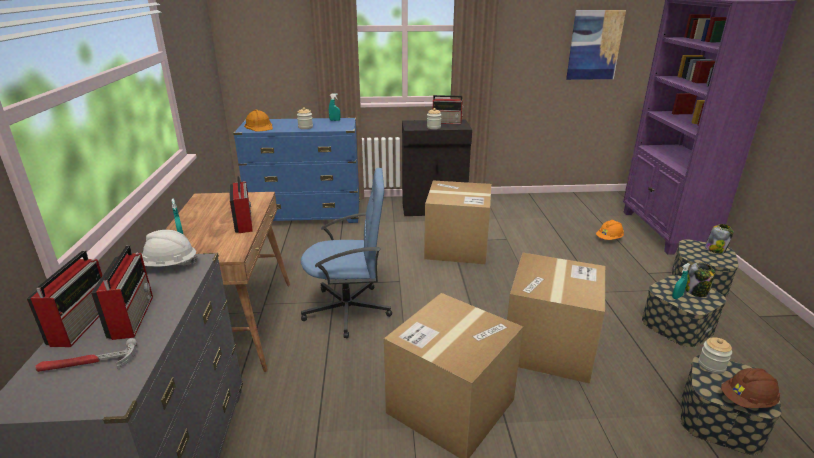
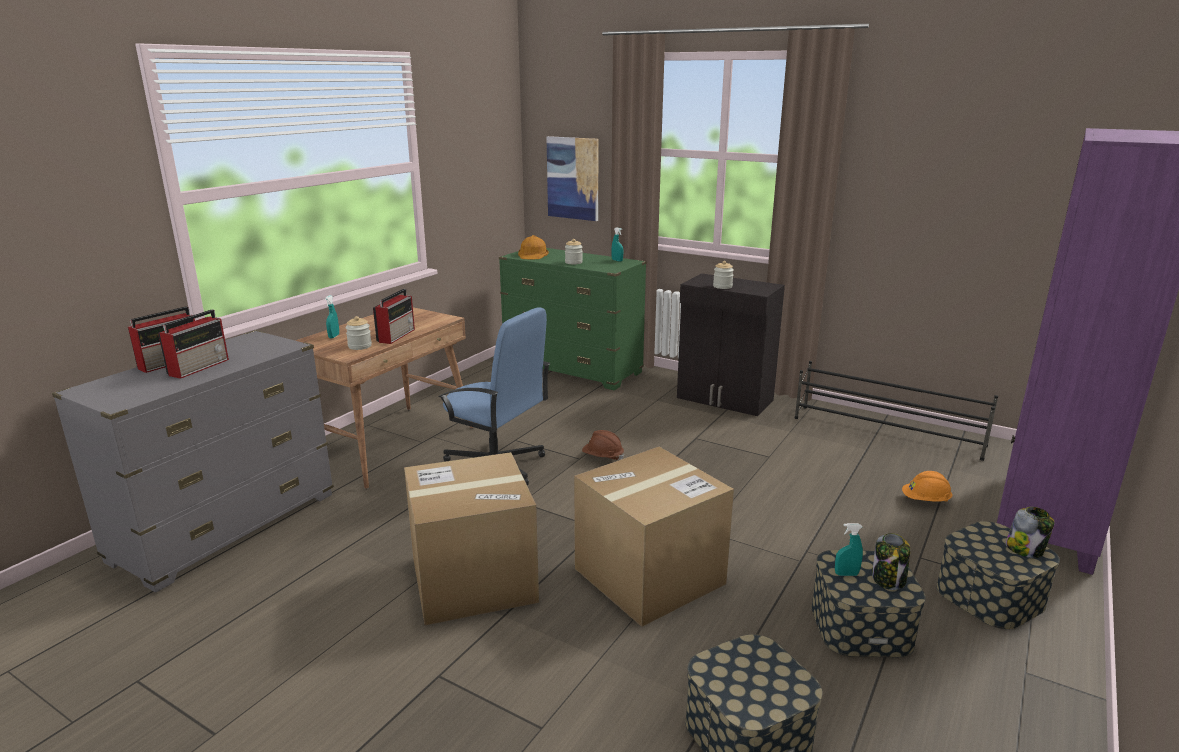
camera: 35 degrees right, 5 degrees down
(87, 363) = (138, 383): hammer -> none
(168, 266) = (269, 344): white hard hat -> none
(306, 215) = (573, 369): blue dresser -> green dresser
(447, 122) = (752, 284): radio -> none
(457, 247) = (692, 446): cardboard box -> none
(542, 204) = (888, 432): none -> black shoe rack
(594, 45) = (1007, 199): picture -> picture (573, 178)
(711, 365) = (756, 650): jar -> jar (360, 346)
(747, 400) = (738, 698): brown hard hat -> brown hard hat (602, 457)

